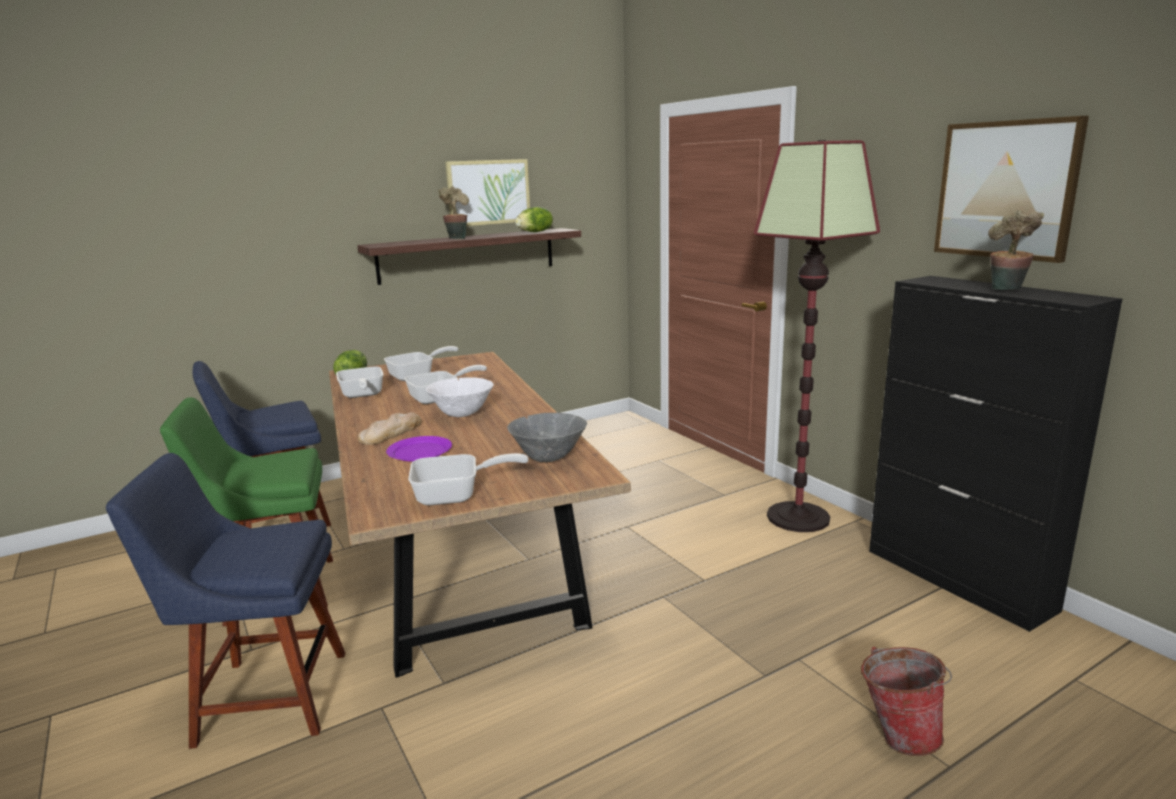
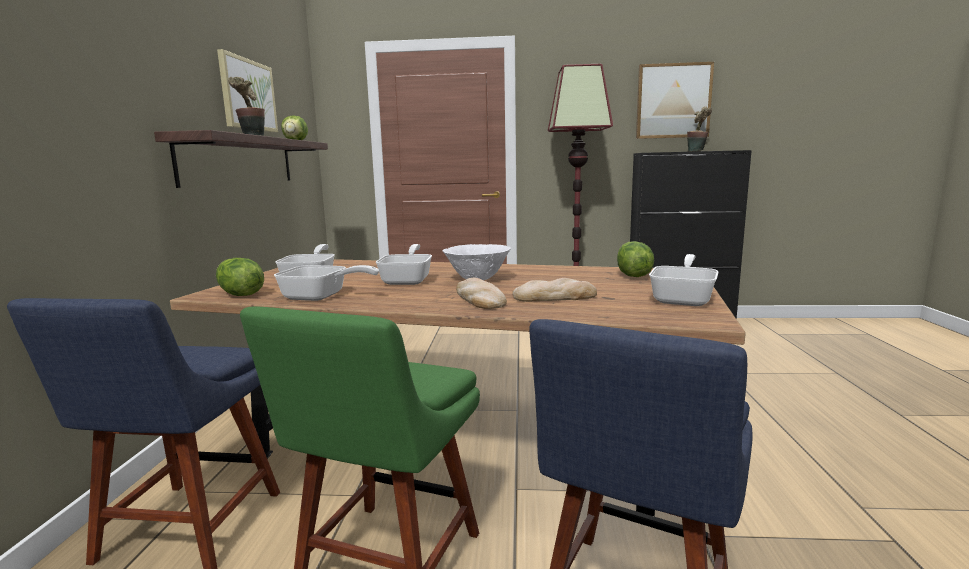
camera: 55 degrees left, 5 degrees down
(419, 452) = (554, 297): purple plate -> bread
(548, 459) = (632, 275): grey bowl -> lettuce
(898, 735) = (809, 374): bucket -> none

